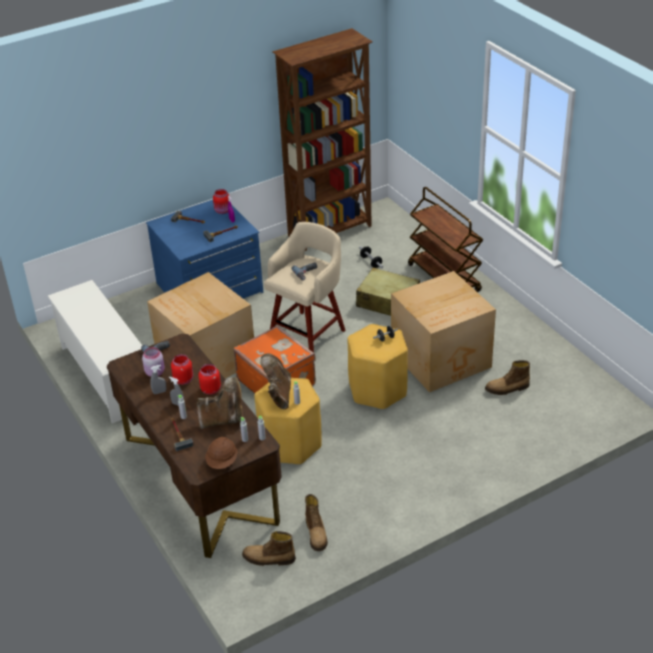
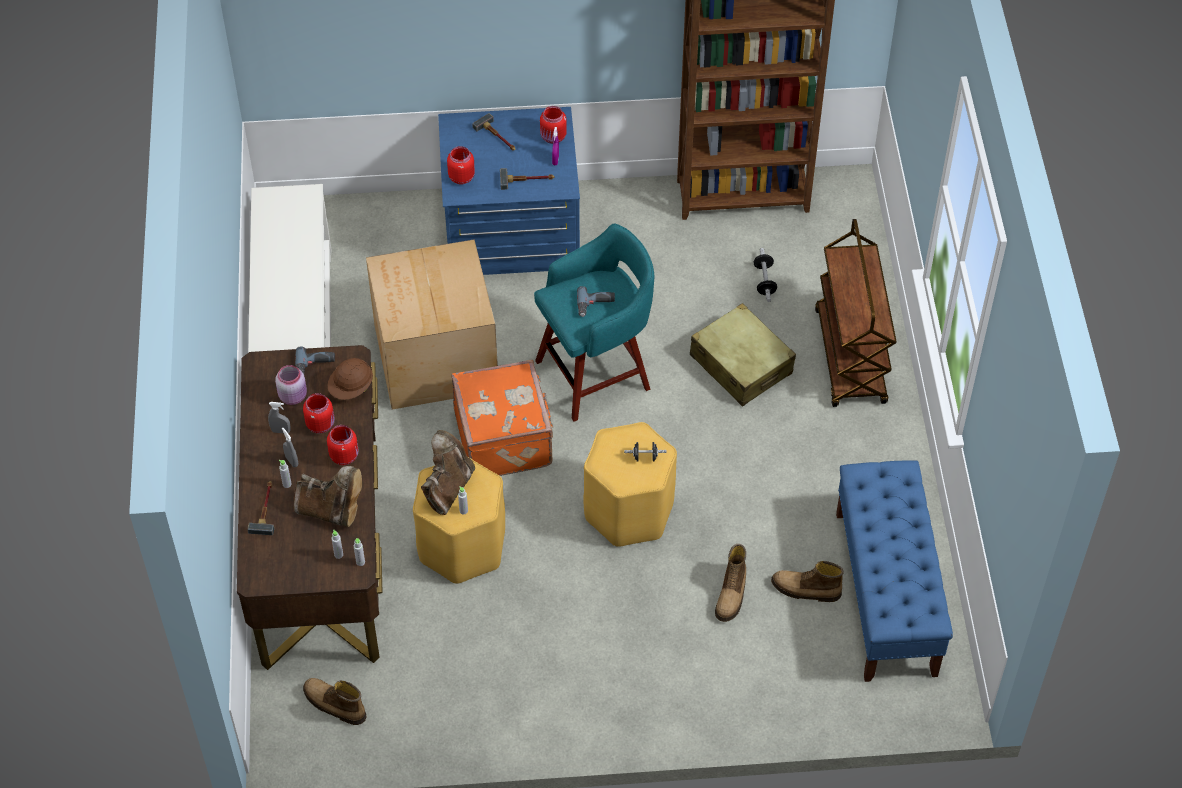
camera: 25 degrees right, 15 degrees up
(181, 244) = (462, 177): none -> red jar
(222, 462) = (292, 576): brown hard hat -> brown hard hat (351, 388)
(308, 334) = (596, 374): beige stool -> turquoise stool
(316, 534) = (412, 697): boot -> boot (732, 595)
(442, 359) = (750, 499): cardboard box -> none
(552, 373) = (886, 594): none -> blue bench

